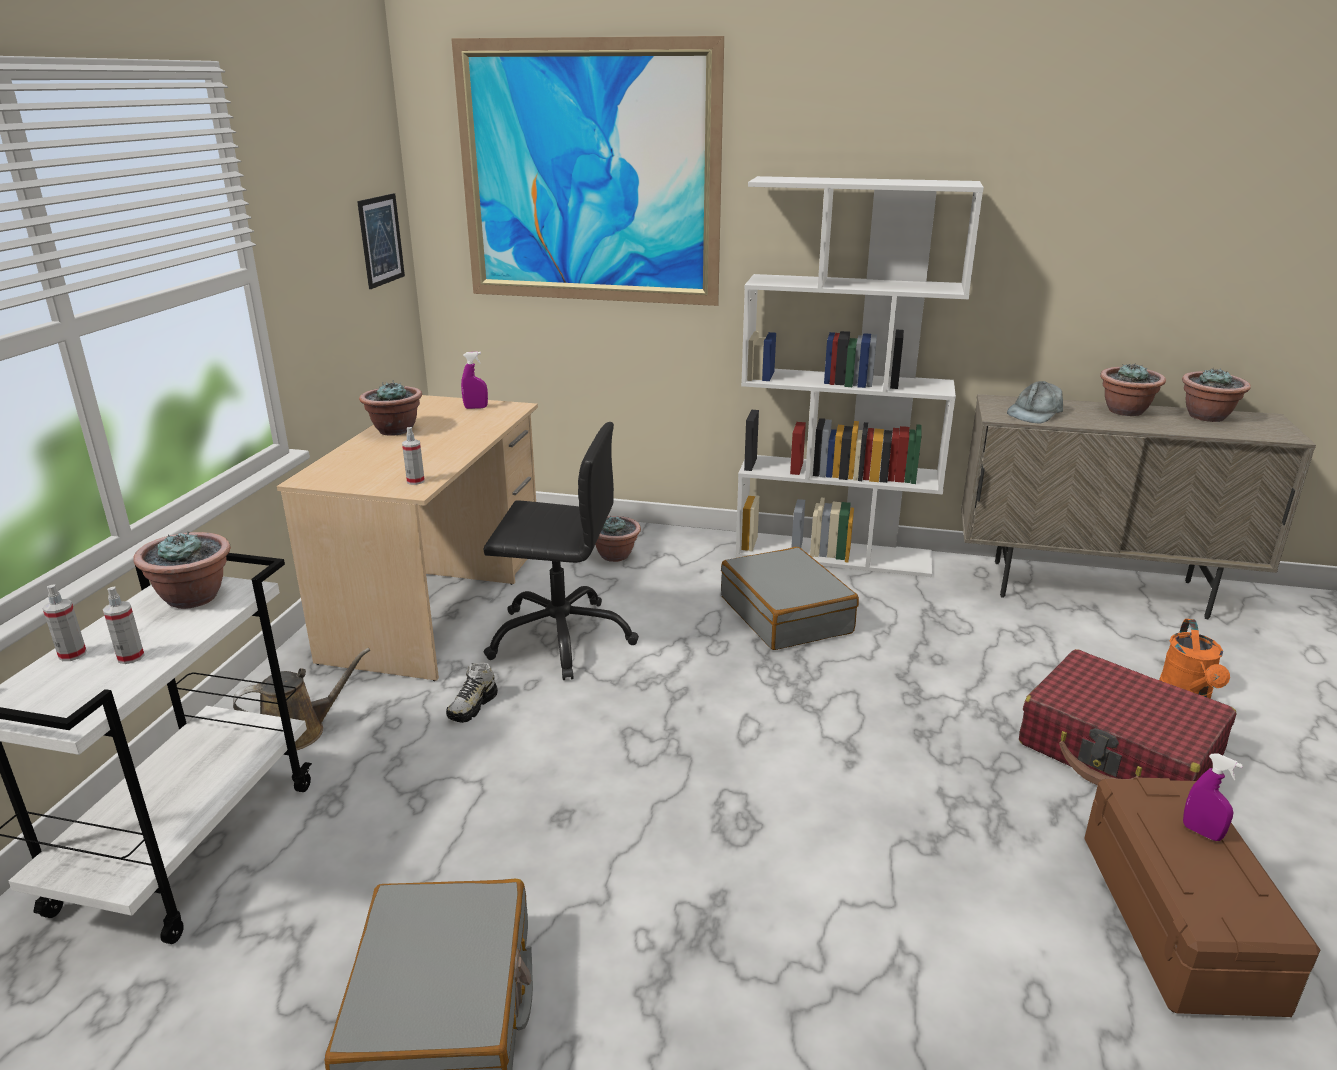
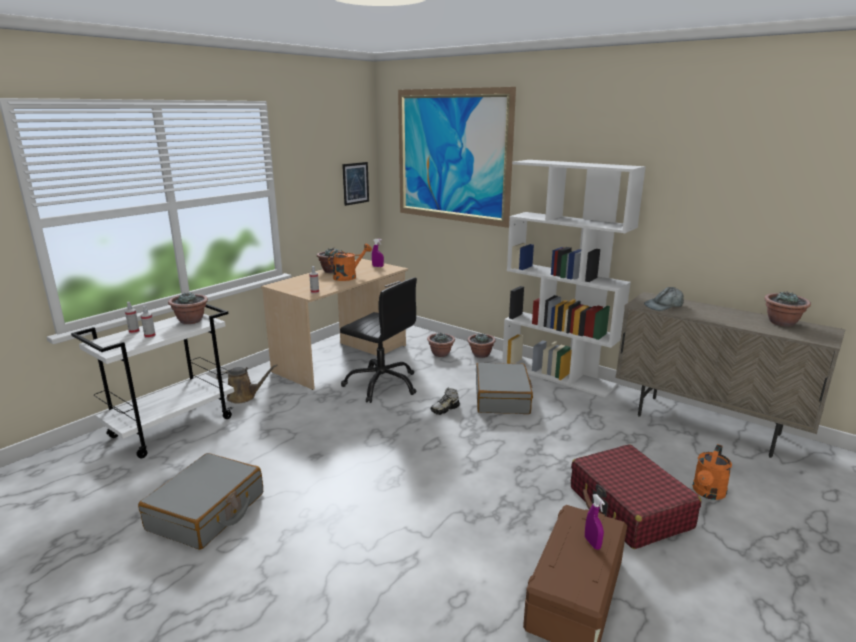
camera: 25 degrees right, 5 degrees down
(444, 437) = (348, 277): none -> orange watering can
(472, 706) = (318, 403): shoe -> shoe (445, 409)
(1125, 411) = (727, 312): potted plant -> potted plant (481, 355)

